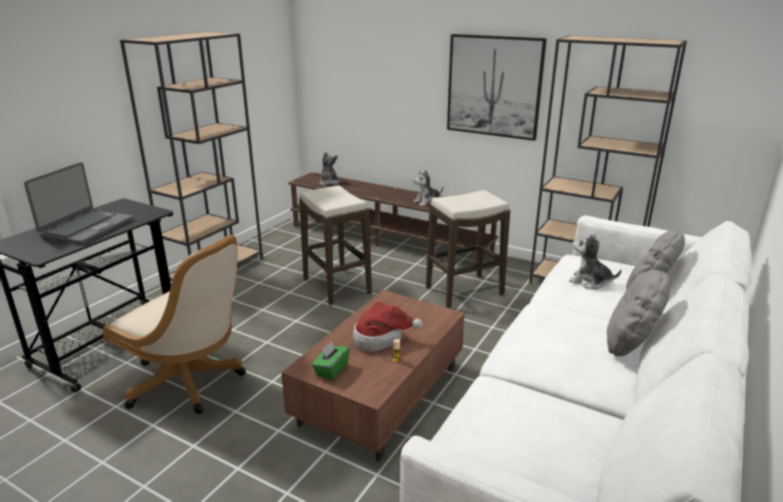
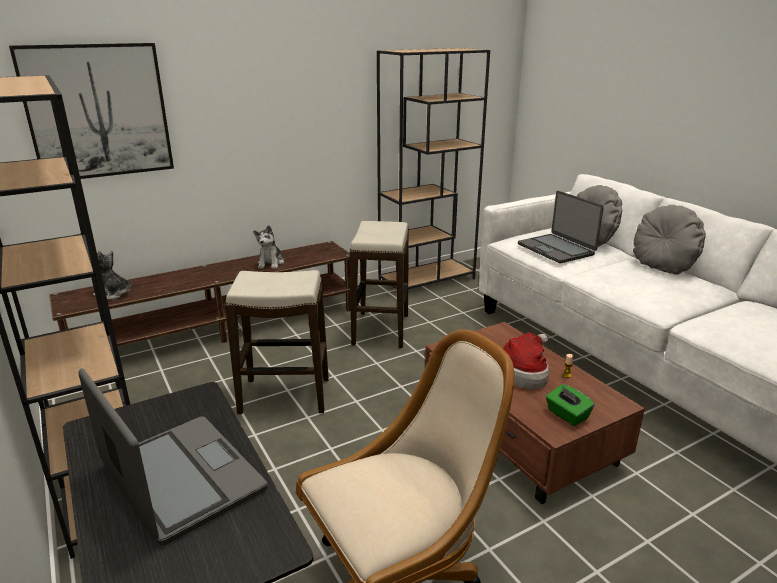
camera: 60 degrees left, 0 degrees up
(494, 86) = (305, 114): picture -> picture (98, 112)
(590, 282) = (556, 249): plush toy -> laptop

